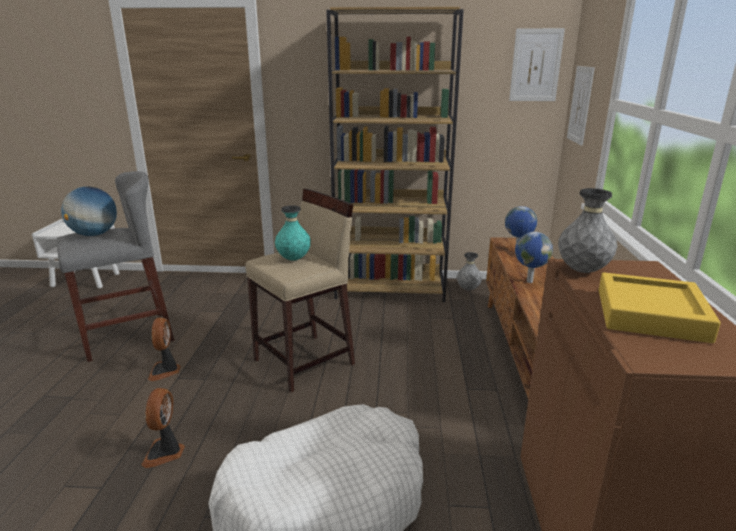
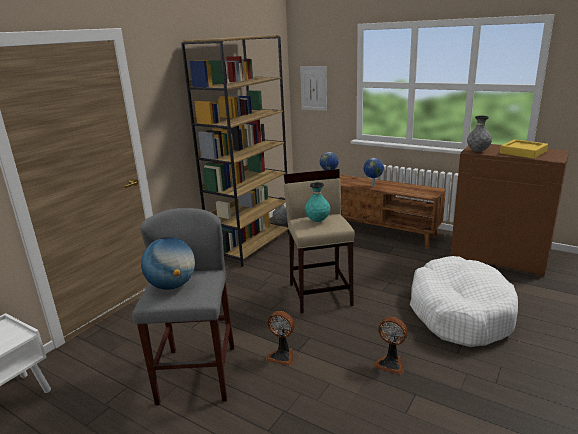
camera: 60 degrees left, 0 degrees up
(536, 65) = (276, 68): picture -> none

